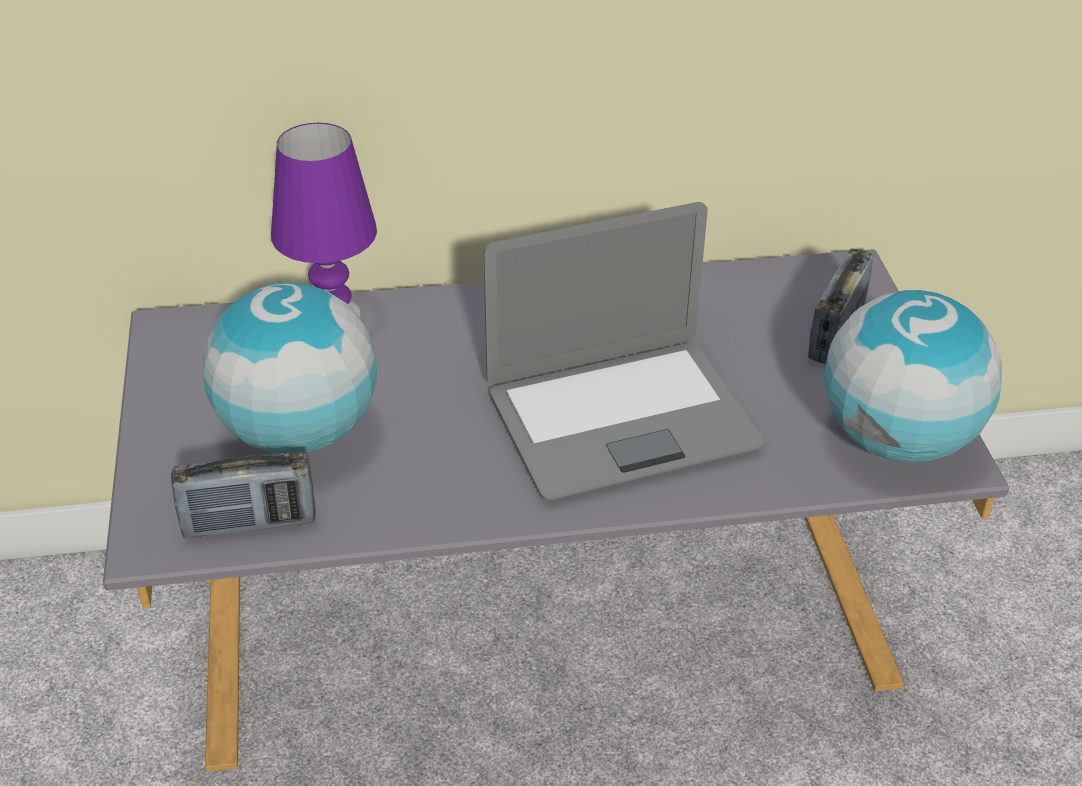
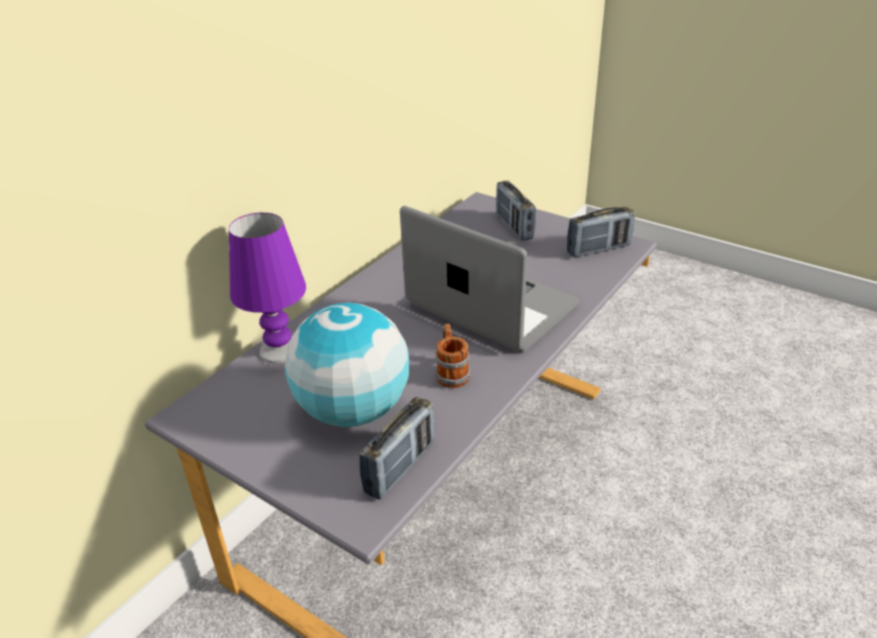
camera: 45 degrees left, 5 degrees down
(449, 465) = (451, 372): none -> mug
(621, 419) = (490, 306): laptop -> laptop turned 75 degrees counterclockwise
(897, 439) = (598, 249): globe -> radio

